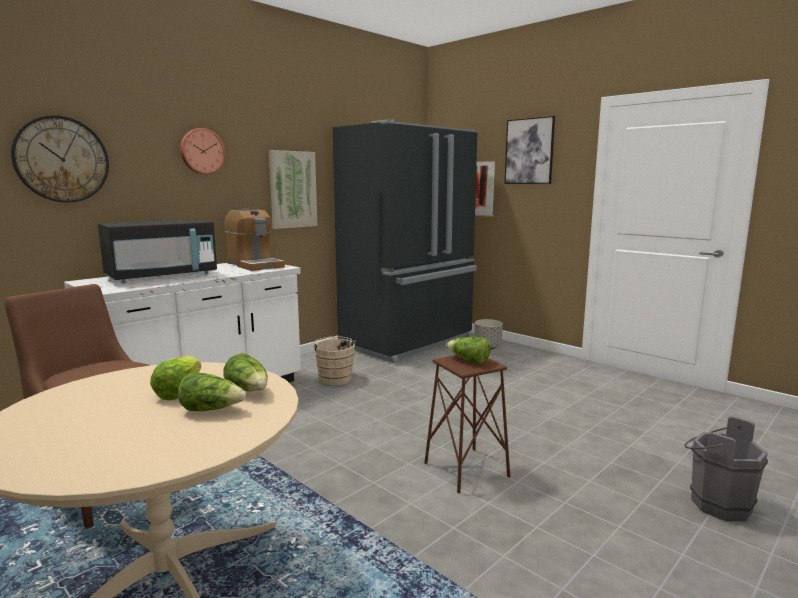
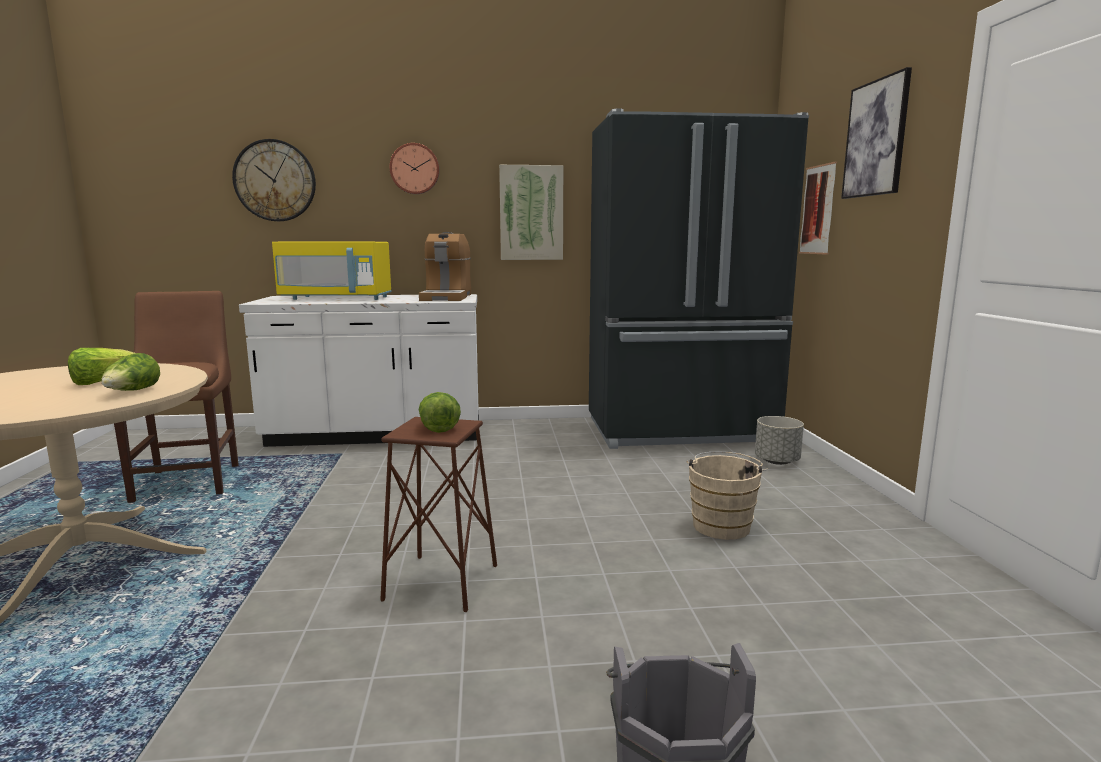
camera: 40 degrees right, 0 degrees up
(162, 277) = (337, 298): black microwave -> yellow microwave
(212, 410) = (68, 397): lettuce -> none
(335, 378) = (518, 448): beige bucket -> beige bucket (722, 525)

